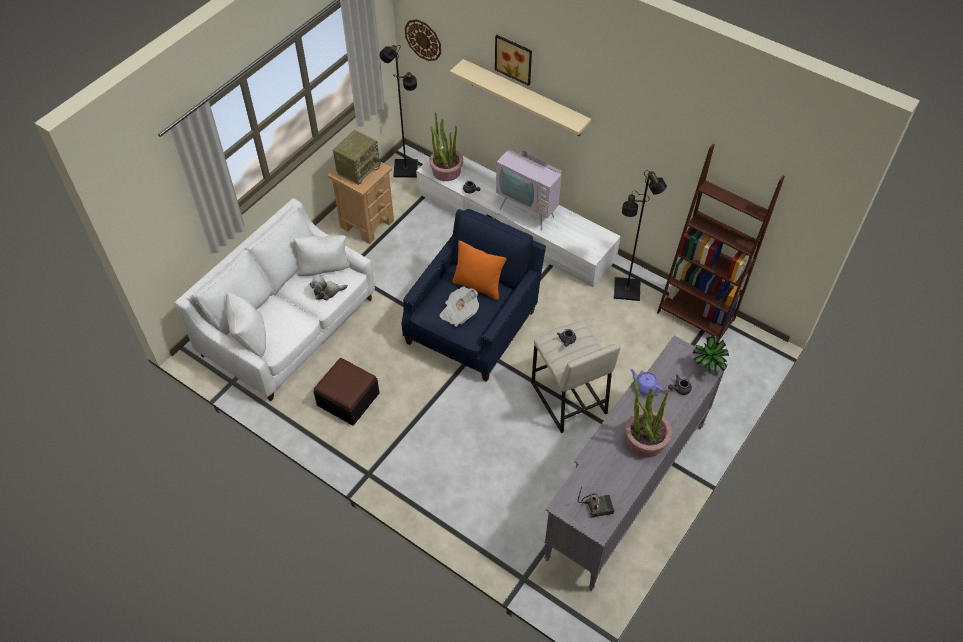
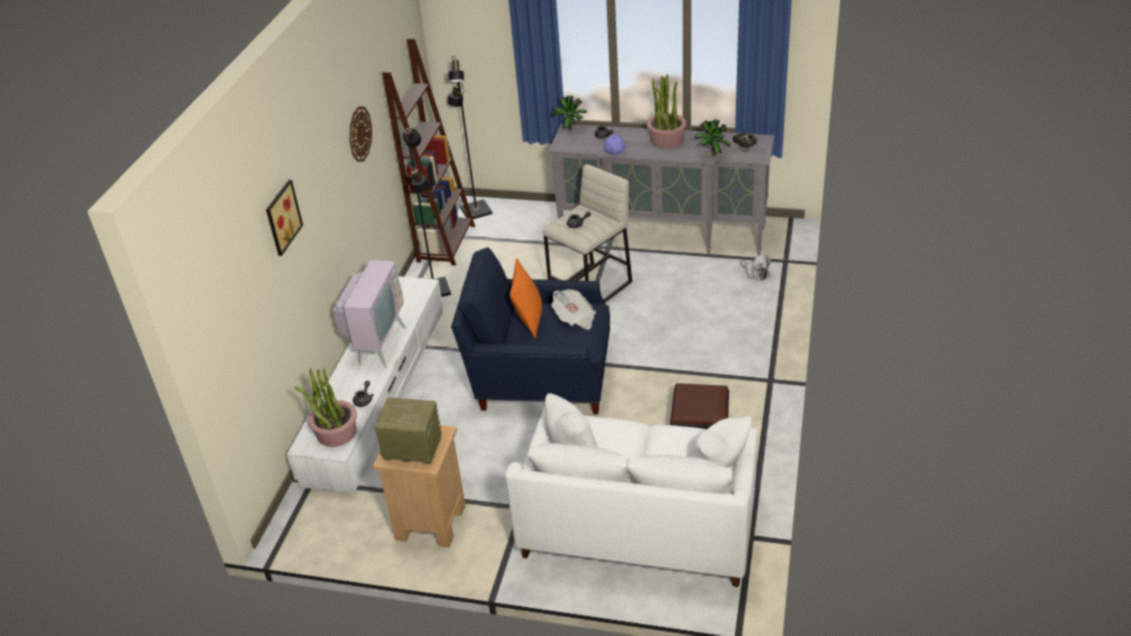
camera: 110 degrees left, 15 degrees down
(327, 292) = (608, 430): plush toy -> plush toy (755, 273)
(406, 169) = (309, 525): black floor lamp -> black floor lamp (476, 210)
(423, 39) = (223, 344): wall clock -> wall clock (359, 134)
(525, 98) = (300, 253): beige shelf -> none
(592, 465) = (710, 155): none -> potted plant

